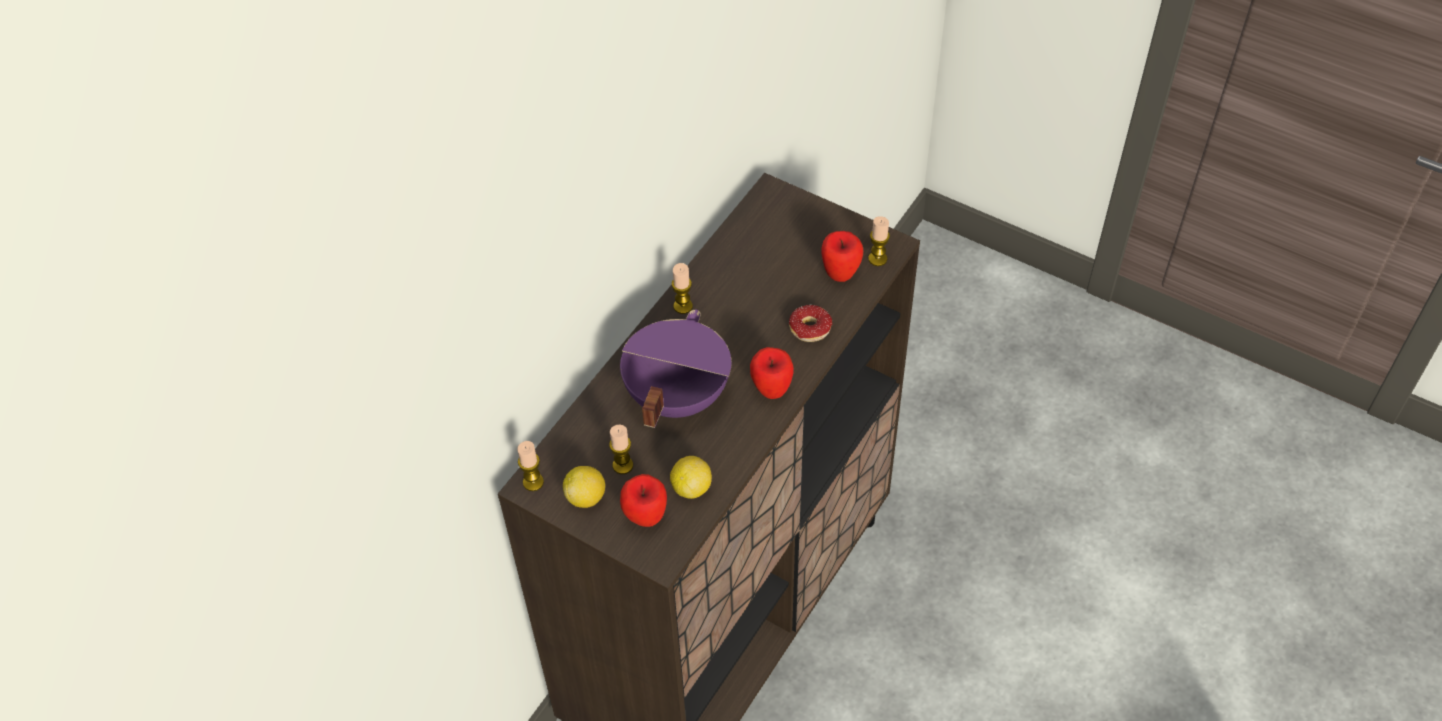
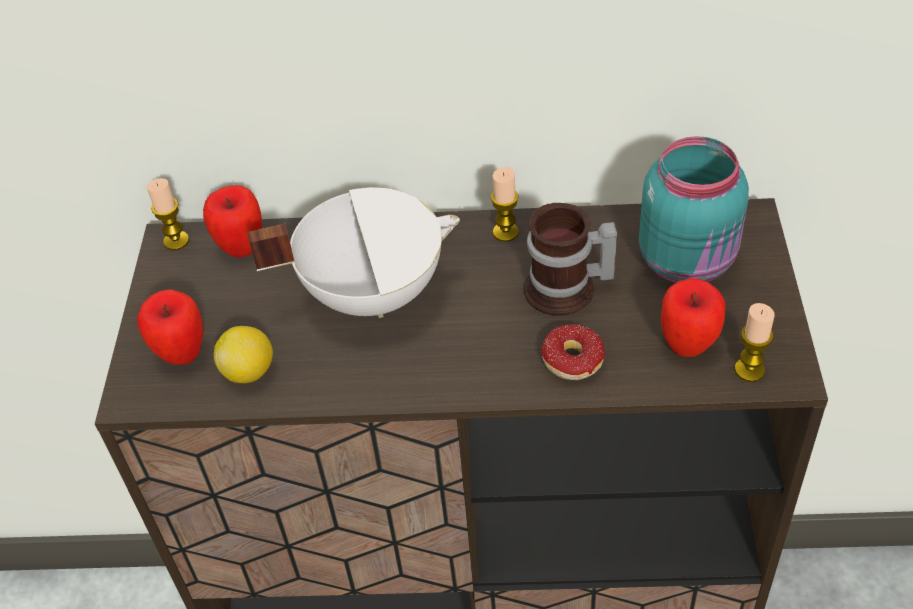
camera: 60 degrees right, 5 degrees down
(586, 497) = (181, 291): lemon -> none
(622, 465) = (243, 298): candle -> none
(675, 395) = (372, 291): purple cooking pot -> white cooking pot
(756, 303) = (567, 291): none -> mug
(771, 390) = (445, 372): apple -> apple (241, 247)
(780, 236) = (689, 260): none -> turquoise jar

